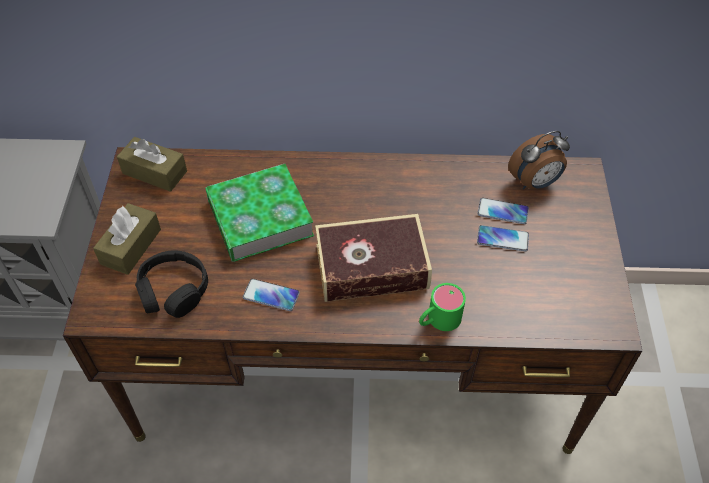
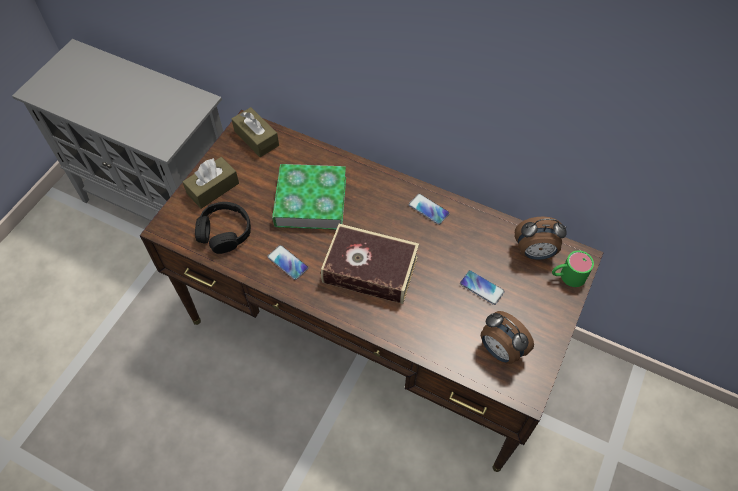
camera: 25 degrees right, 5 degrees up
(438, 320) = (395, 330): green mug -> green mug (567, 276)
(502, 212) = (494, 266): phone -> phone (428, 209)
(560, 295) = (500, 350): none -> alarm clock

